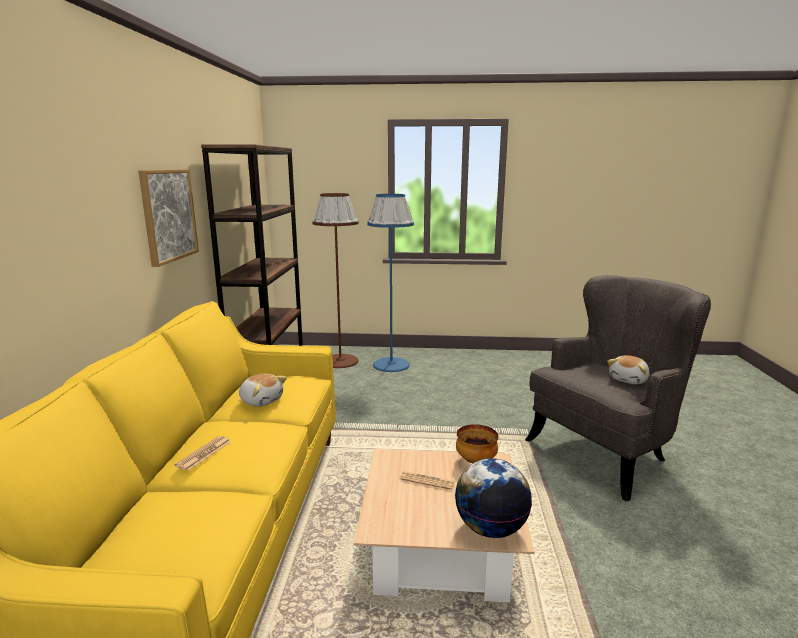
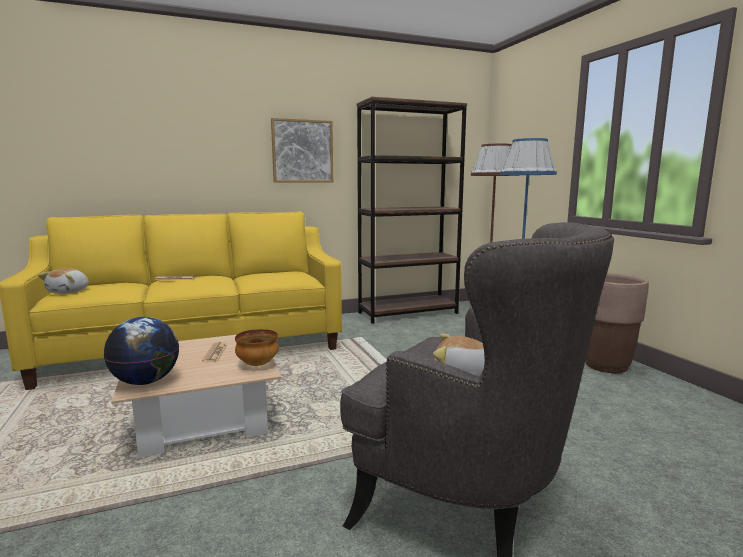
camera: 65 degrees right, 5 degrees down
(261, 400) = (257, 276): plush toy -> plush toy (69, 292)
(463, 358) = (606, 366): none -> brown planter

